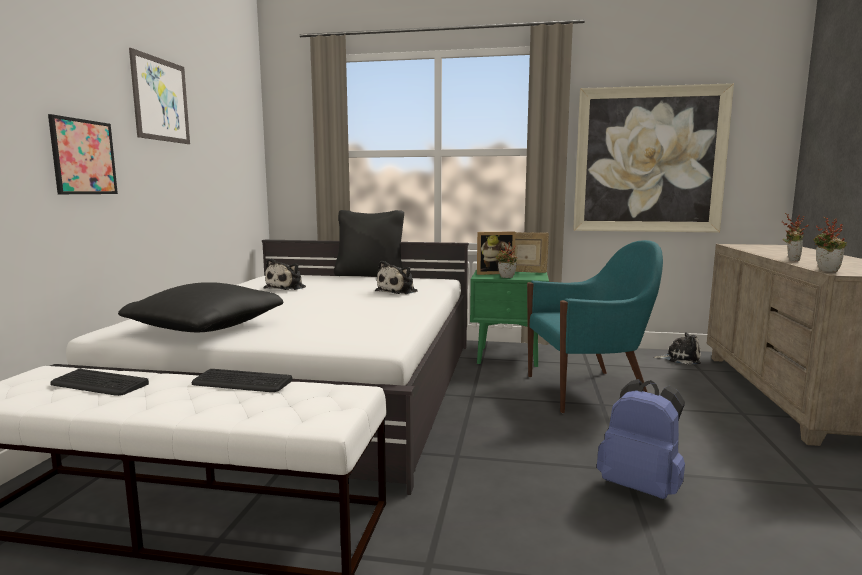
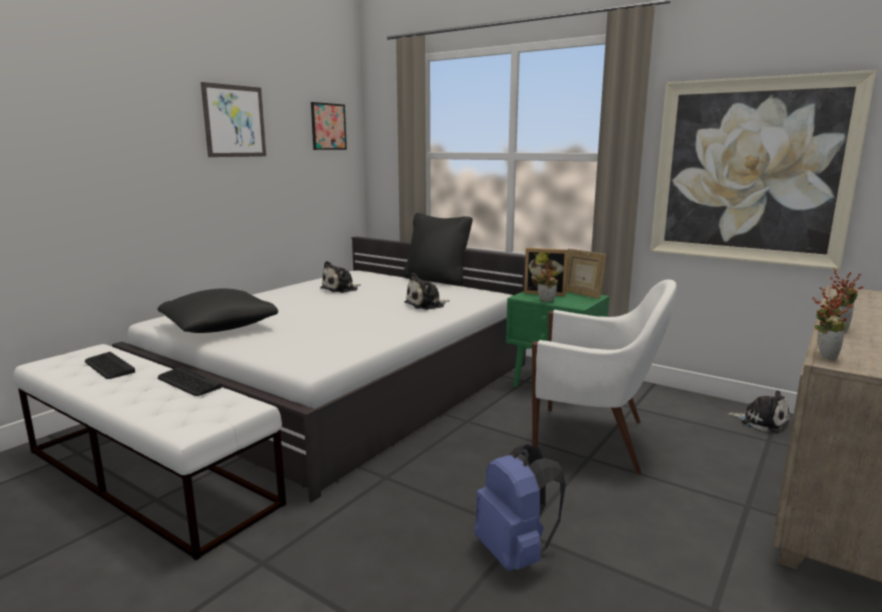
camera: 25 degrees right, 5 degrees up
(83, 157) = (154, 180): picture -> picture (328, 126)
(588, 391) = (593, 440): turquoise armchair -> white armchair

